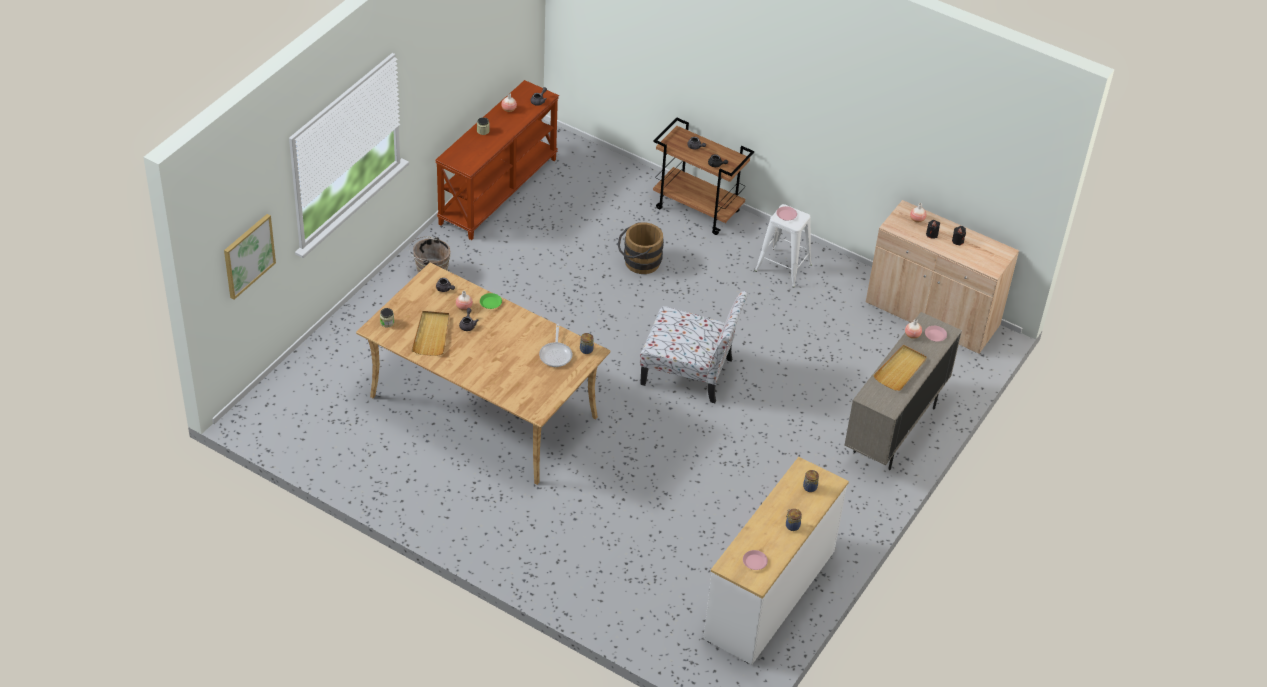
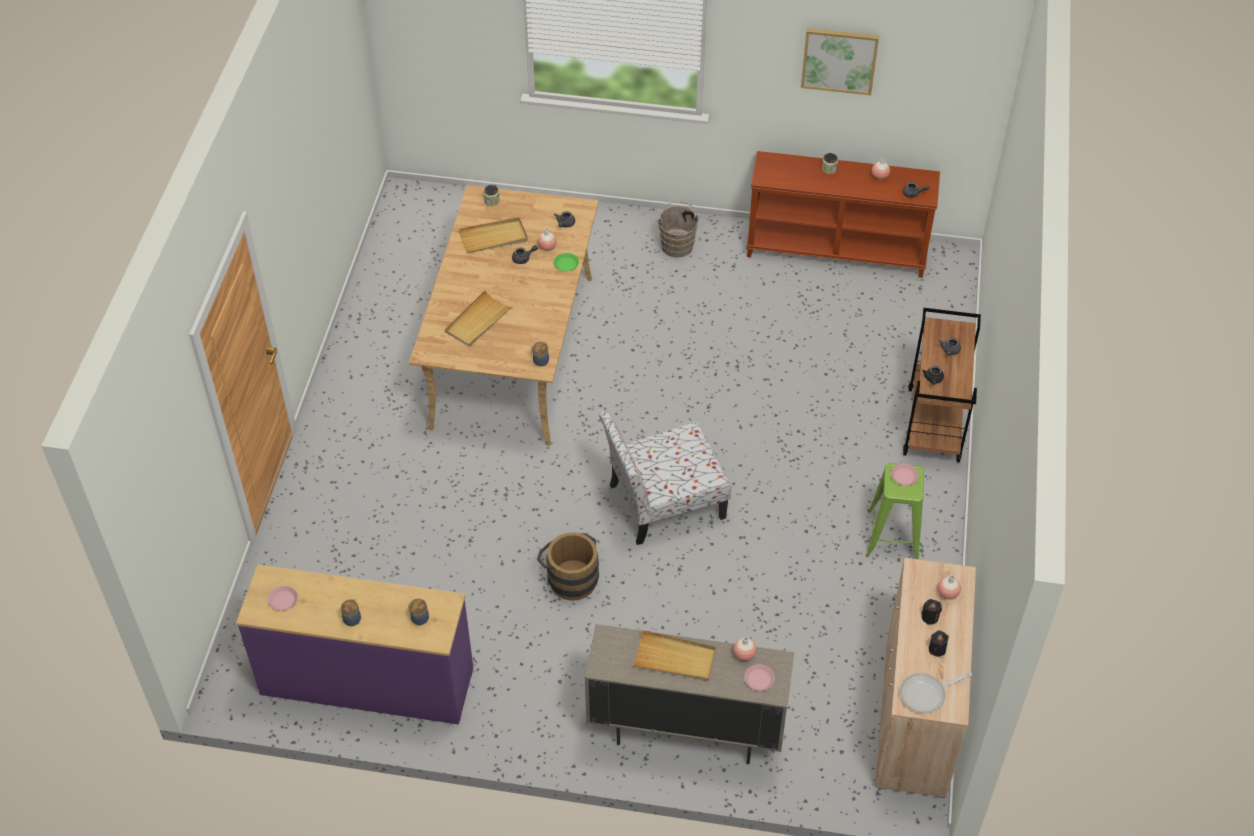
camera: 70 degrees right, 5 degrees up
(248, 255) = (447, 46): picture -> picture (839, 60)
(521, 372) = (478, 321): none -> beige tray
(556, 354) = (520, 339): frying pan -> frying pan (926, 694)
(638, 262) = (808, 401): brown bucket -> brown bucket (570, 577)
(689, 372) = (663, 502): chair -> chair turned 75 degrees clockwise
(770, 595) = (367, 682): white dresser -> purple dresser
(782, 267) = (893, 535): white stool -> green stool

